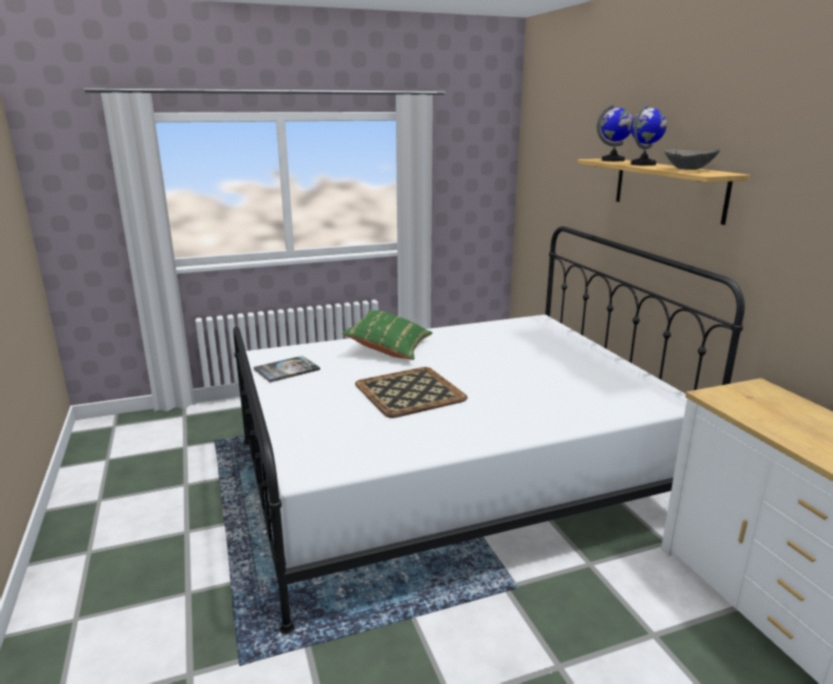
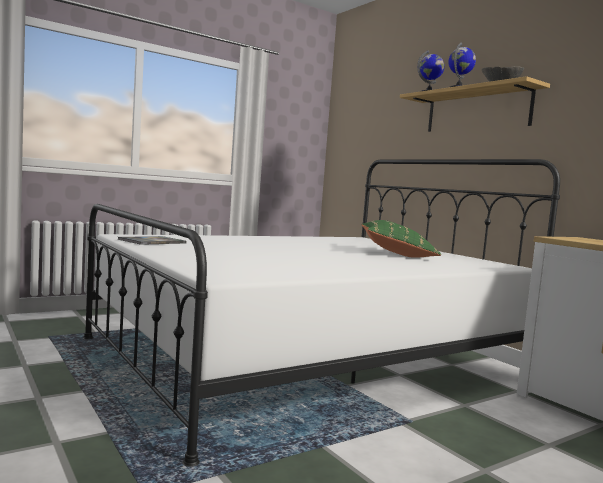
camera: 15 degrees left, 15 degrees down
(389, 348) = (243, 240): green pillow -> green pillow (396, 254)
(408, 392) = (283, 254): tray -> none

